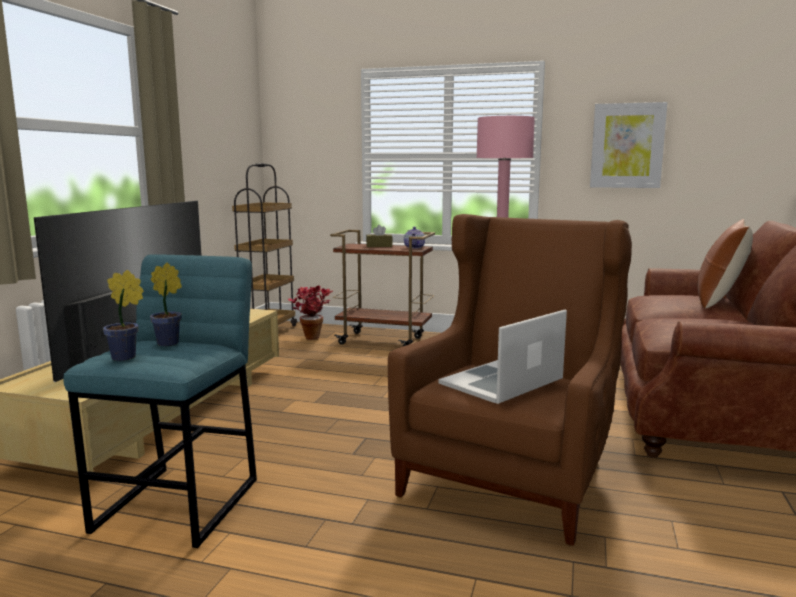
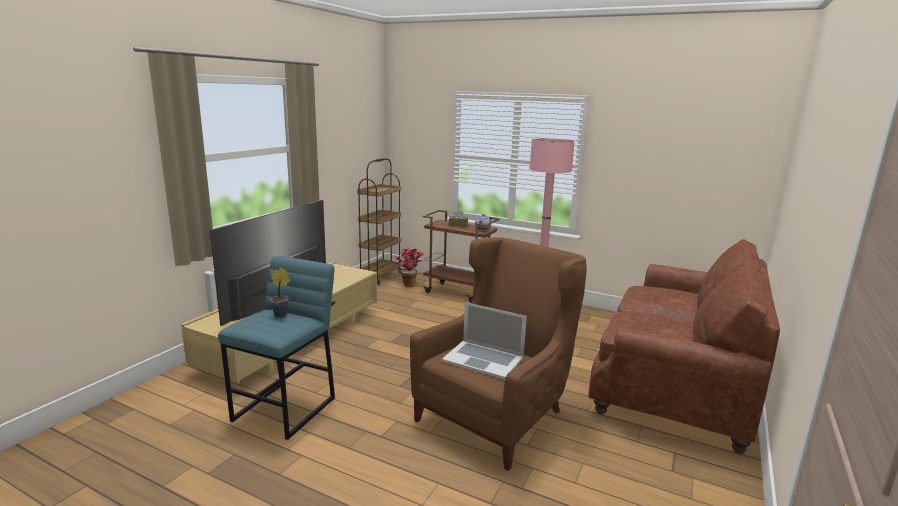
camera: 10 degrees right, 5 degrees up
(127, 357) = (253, 326): potted plant -> none
(502, 381) = (483, 359): laptop -> laptop turned 120 degrees counterclockwise
(627, 146) = (648, 165): picture -> none
(719, 301) = (688, 300): brown pillow -> none

